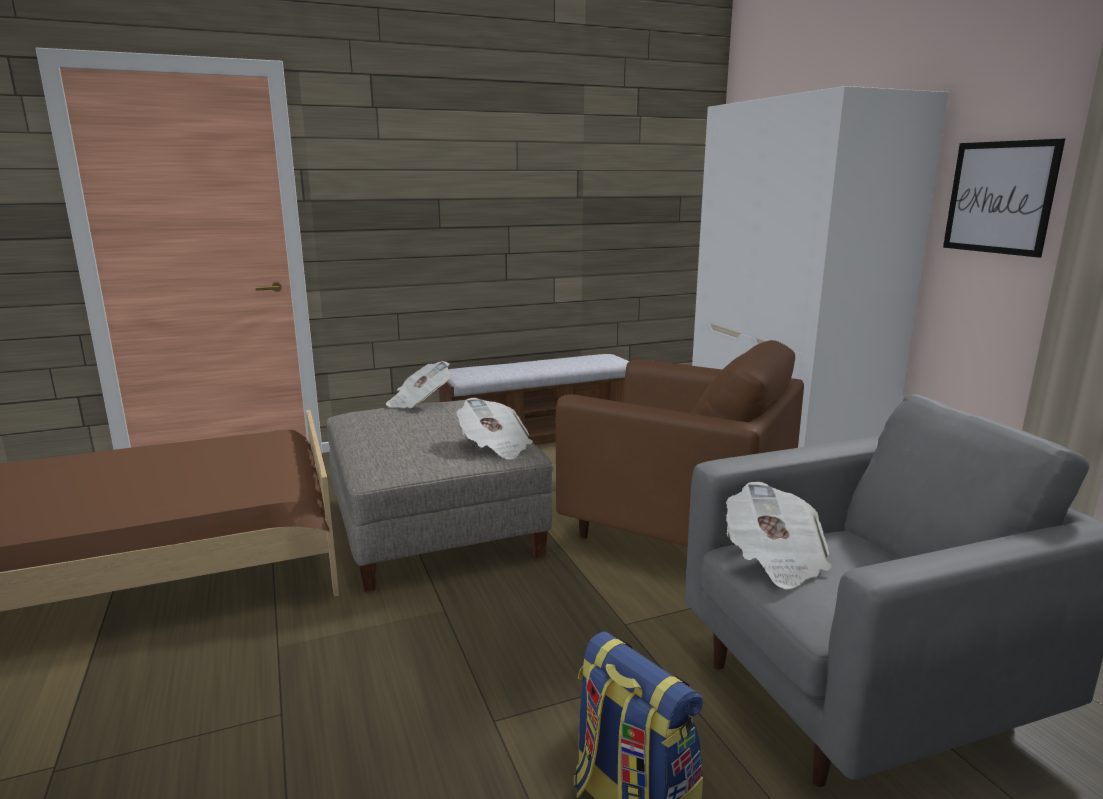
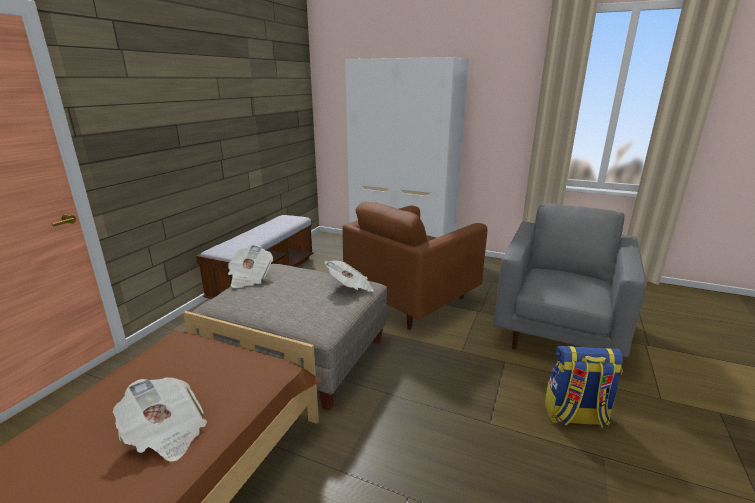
camera: 45 degrees left, 5 degrees up
(674, 532) = (412, 301): brown armchair -> brown armchair turned 150 degrees clockwise
(774, 560) = (549, 289): newspaper -> newspaper (166, 433)
(1000, 197) = (497, 110): picture -> none

